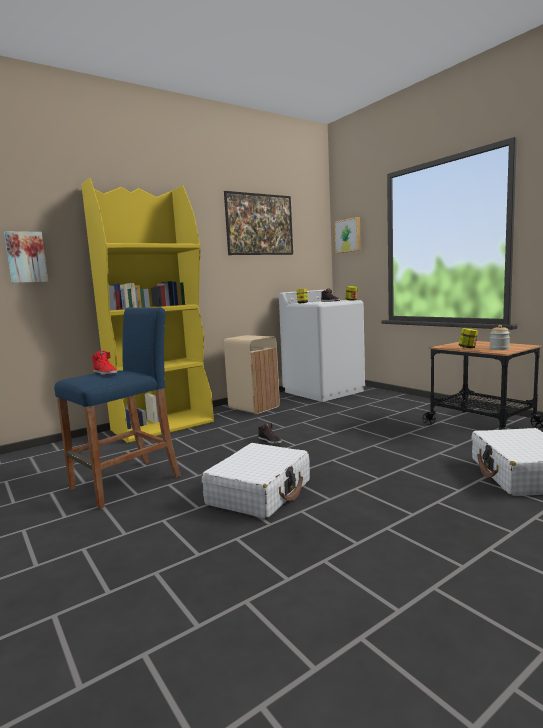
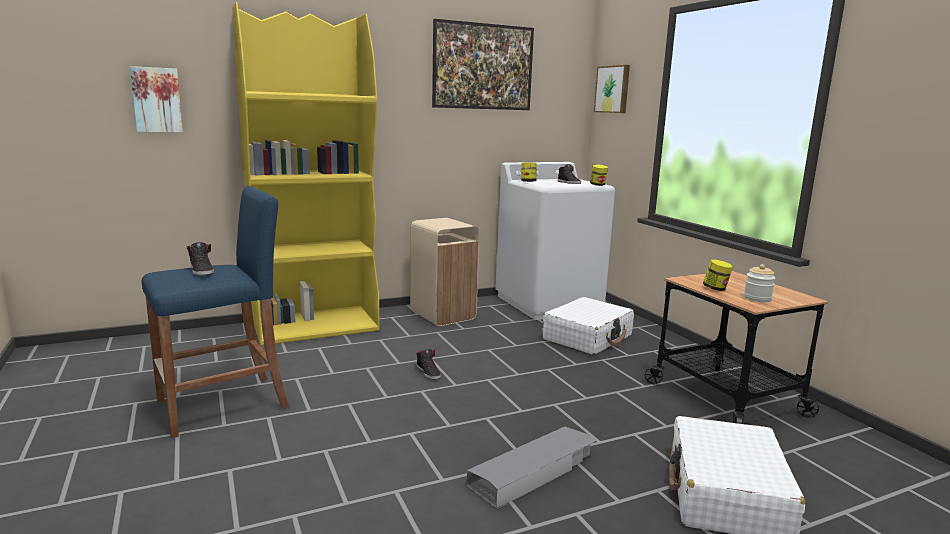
camera: 10 degrees right, 5 degrees up
(105, 373) = (202, 271): red shoe -> black shoe
(260, 492) = (365, 452): white suitcase -> white suitcase (588, 337)
(389, 484) = (534, 471): none -> grey storage box

